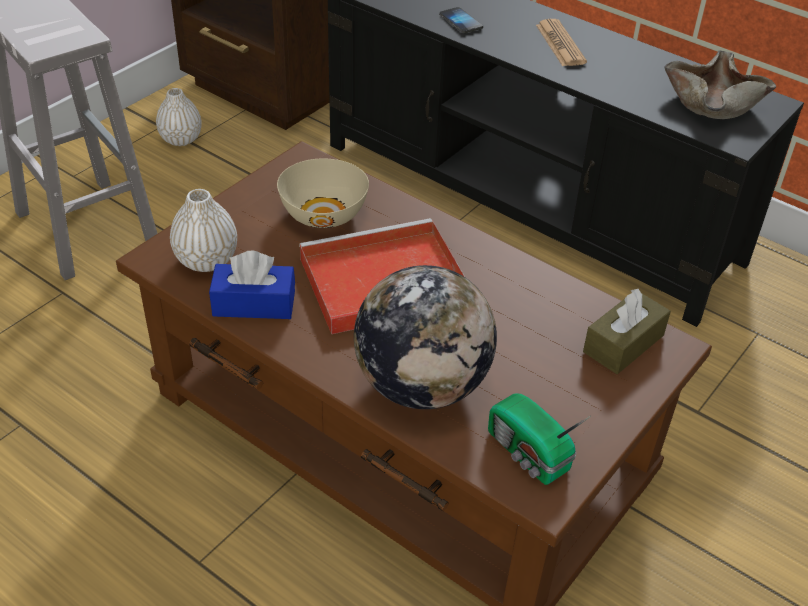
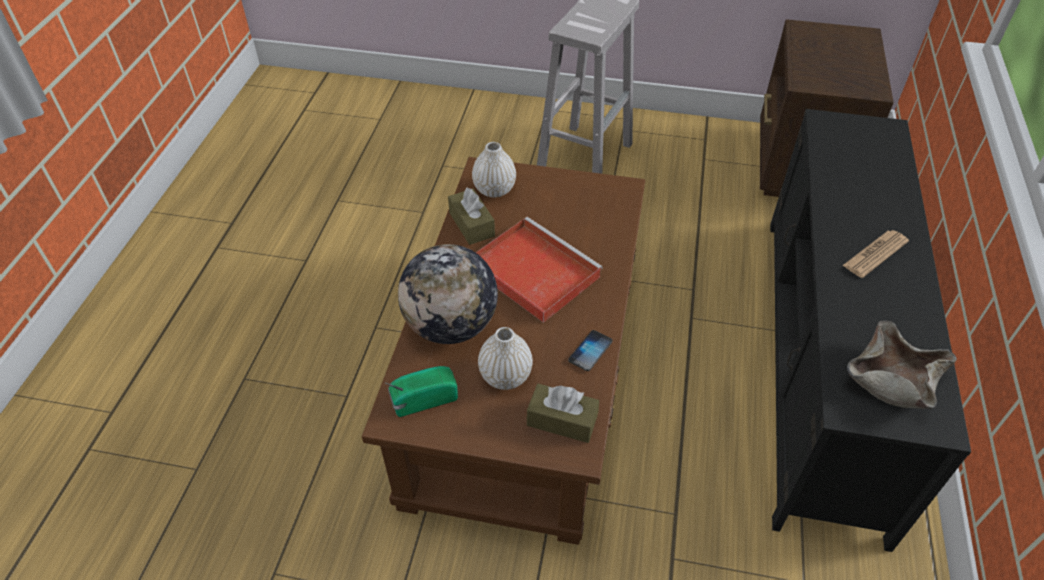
camera: 65 degrees right, 5 degrees up
(181, 139) = (701, 154): white vase -> white vase (505, 376)
(254, 304) = (471, 224): blue tissue box -> brown tissue box
(324, 213) = (578, 219): beige bowl -> none
(460, 21) = (841, 188): phone -> phone (590, 351)
(528, 454) = (422, 399): radio -> radio turned 45 degrees clockwise

